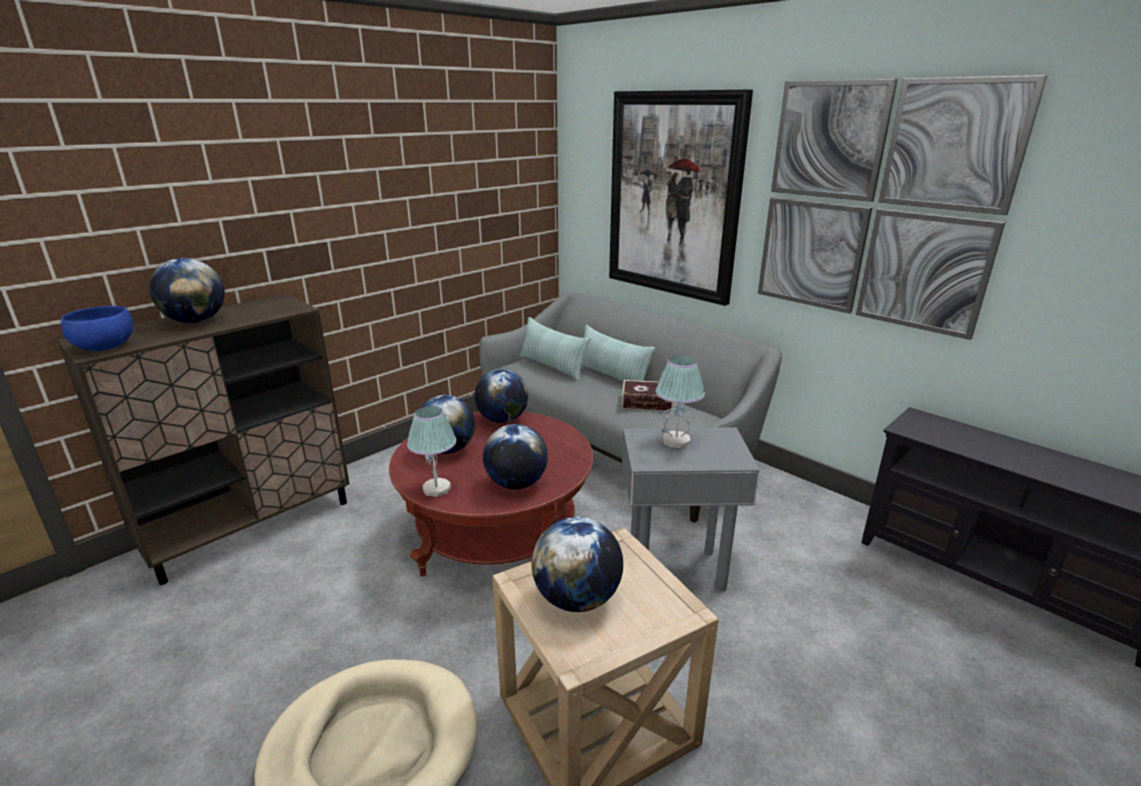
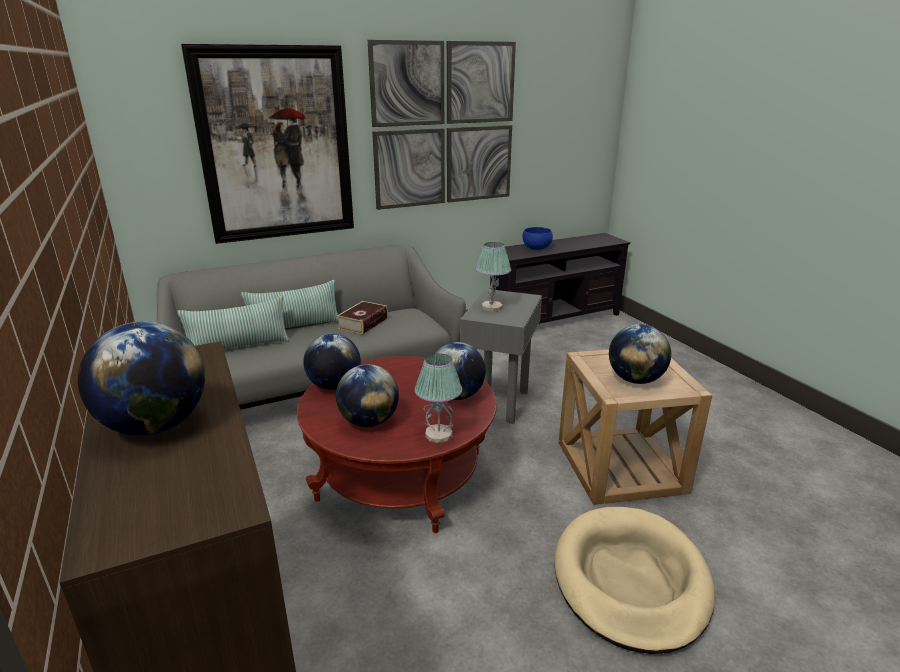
camera: 70 degrees left, 0 degrees up
(105, 347) = (204, 500): blue bowl -> blue bowl (537, 248)

